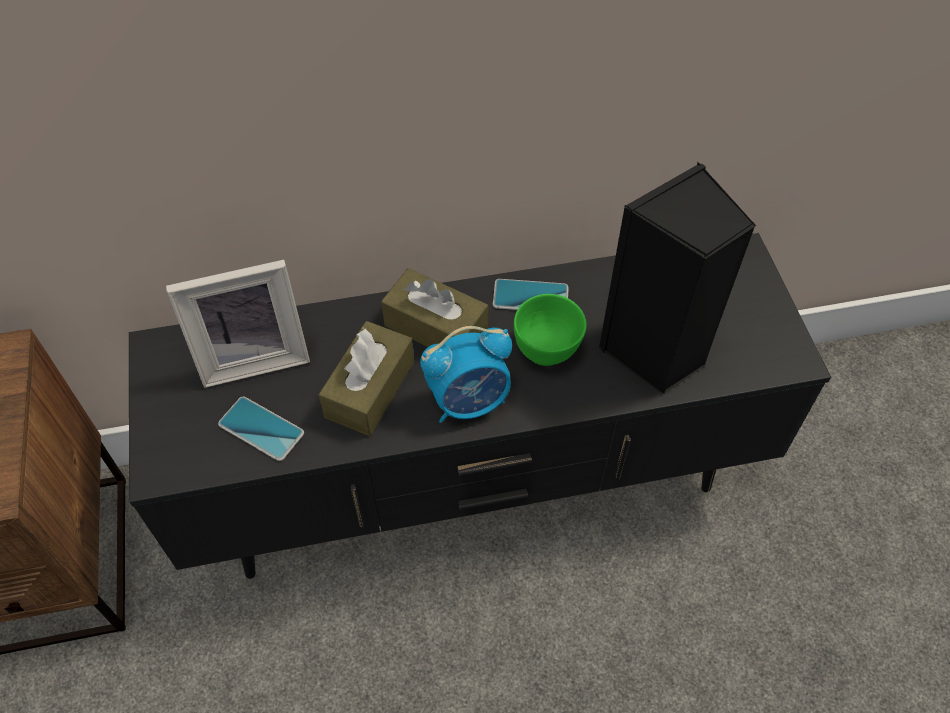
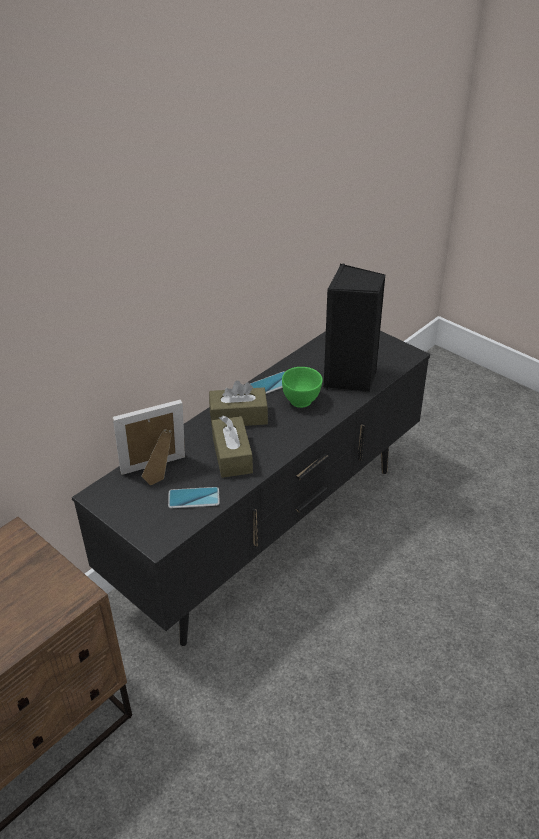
camera: 35 degrees left, 15 degrees down
(253, 356) = (156, 472): picture frame -> picture frame turned 150 degrees counterclockwise
(469, 401) = (285, 436): alarm clock -> none

